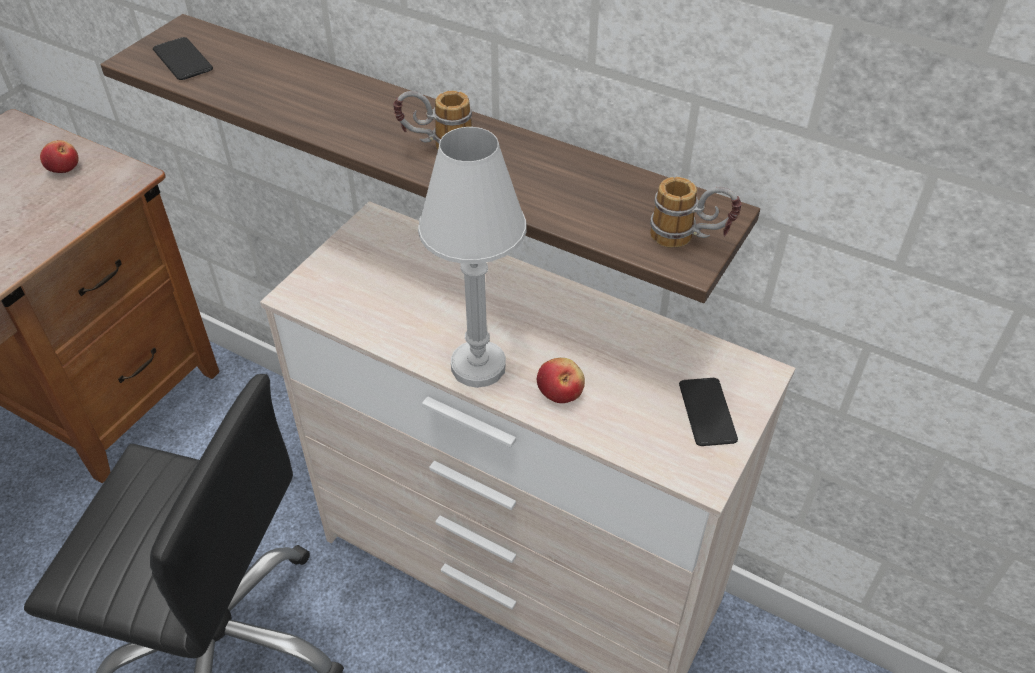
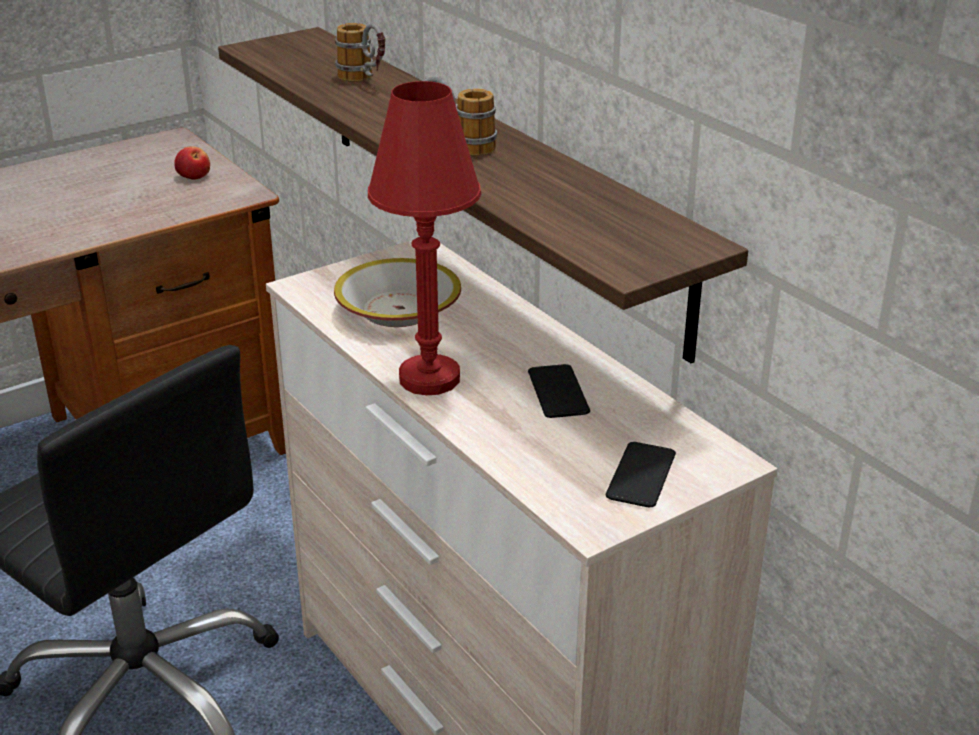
camera: 25 degrees right, 15 degrees down
(183, 60) = (288, 54): phone -> phone (558, 392)
(402, 296) = (399, 310): none -> bowl
(478, 366) = (429, 378): white table lamp -> red table lamp
(560, 392) = (496, 418): apple -> none
(690, 240) = (645, 255): mug -> mug (364, 80)

